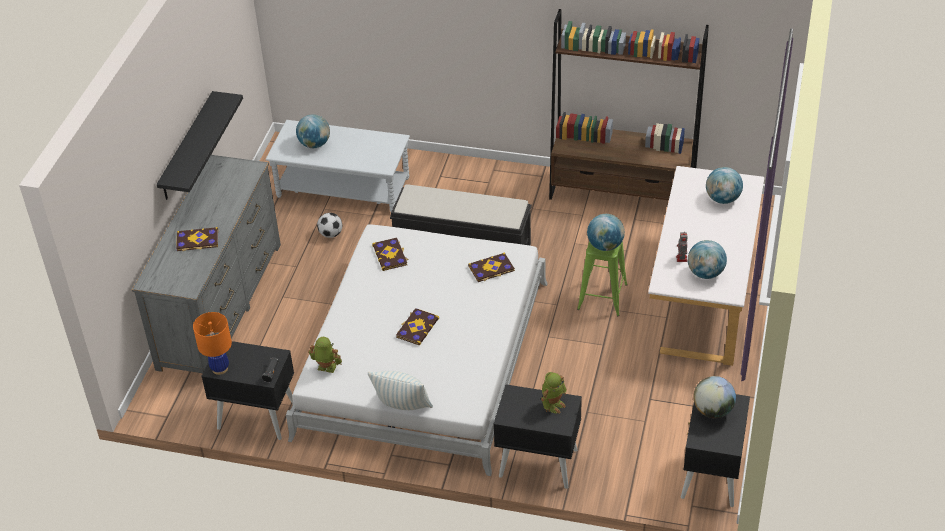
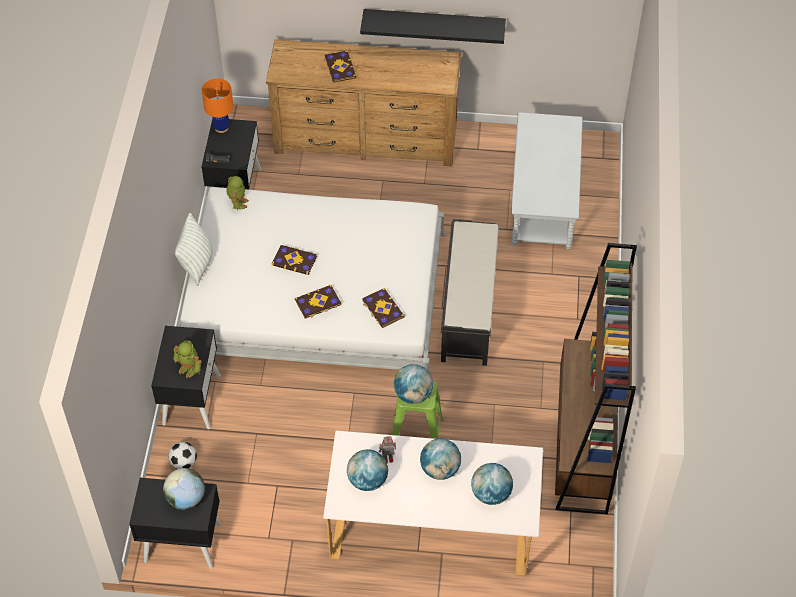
camera: 80 degrees right, 10 degrees up
(220, 305) = (366, 139): grey dresser -> brown dresser
(314, 144) = (546, 145): globe -> globe (440, 469)
(331, 234) = (473, 201): football -> football (184, 463)
(390, 255) = (392, 228): book -> book (318, 303)

